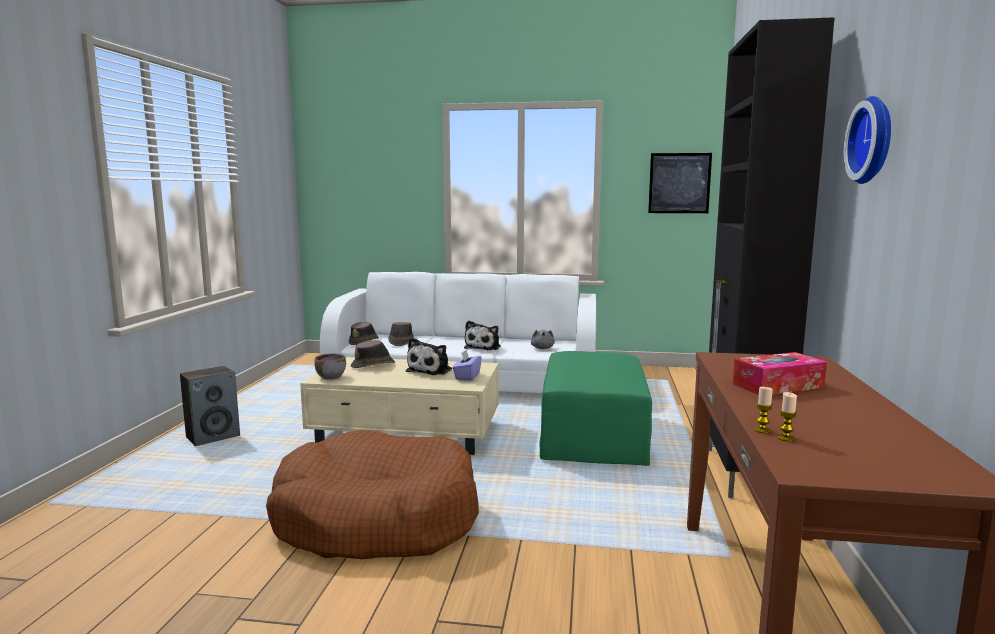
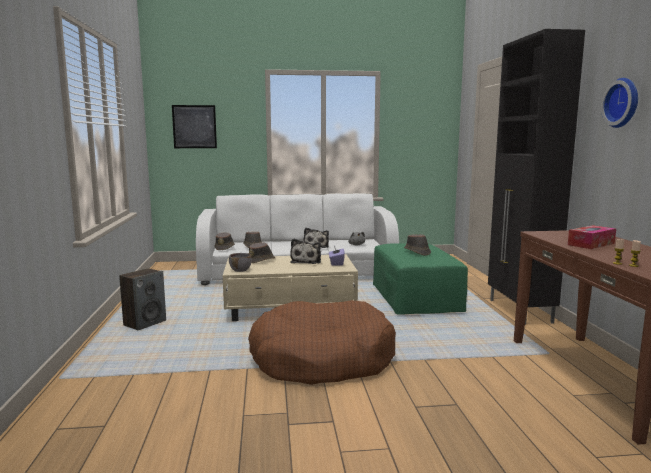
camera: 15 degrees left, 0 degrees up
(589, 368) = (417, 252): none -> brown hat
(679, 183) = (431, 129): picture -> picture (194, 126)

